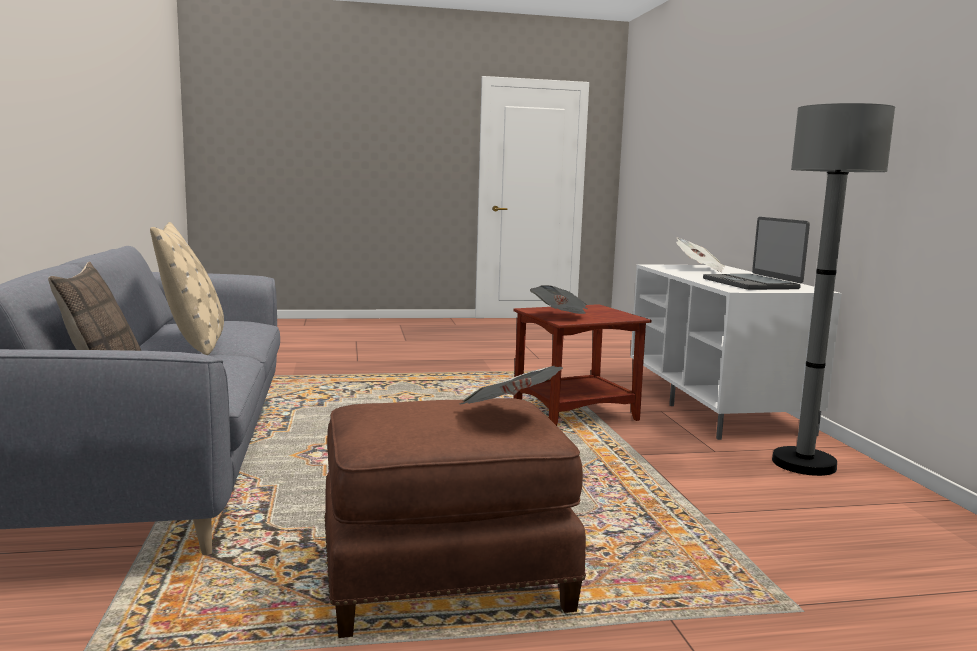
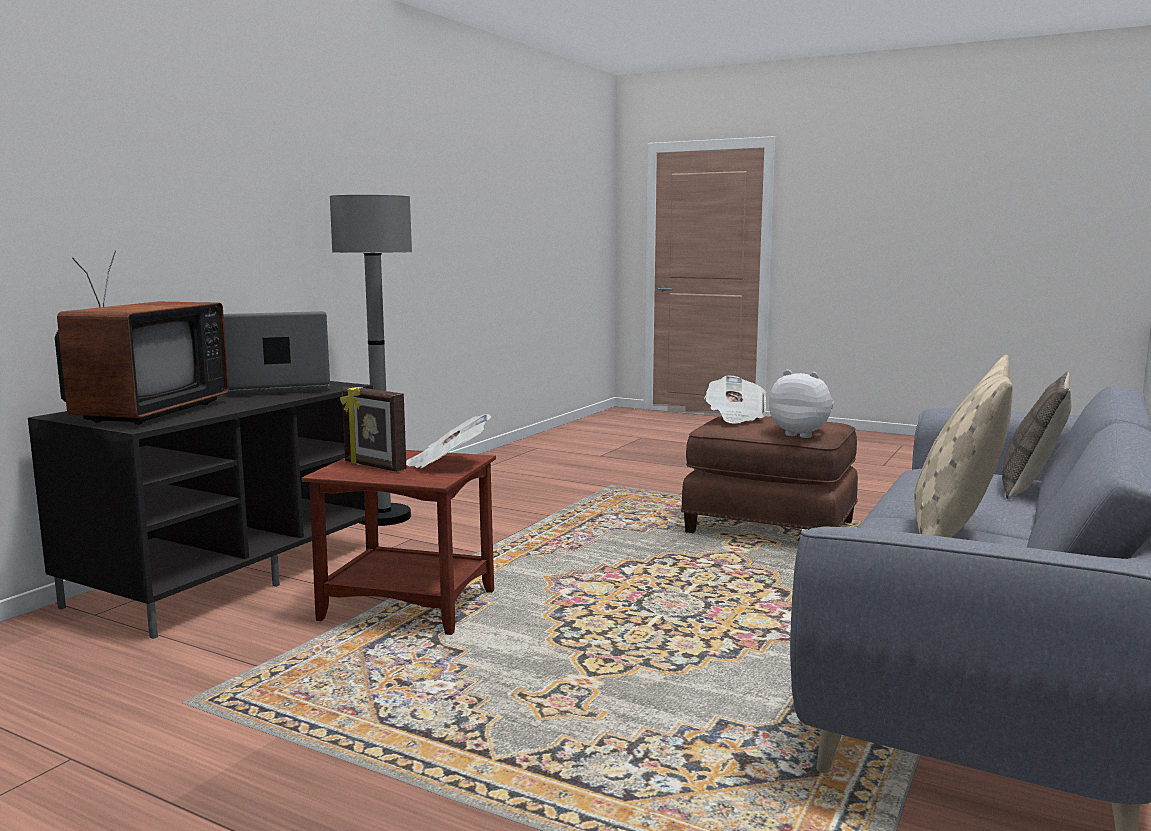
camera: 140 degrees left, 0 degrees up
(388, 409) = (801, 434): none -> plush toy
(591, 311) = (374, 466): none -> picture frame
(699, 269) = (142, 412): newspaper -> television
(717, 404) = (230, 572): white tv stand -> black tv stand
(751, 284) = (277, 389): laptop -> laptop turned 135 degrees counterclockwise

